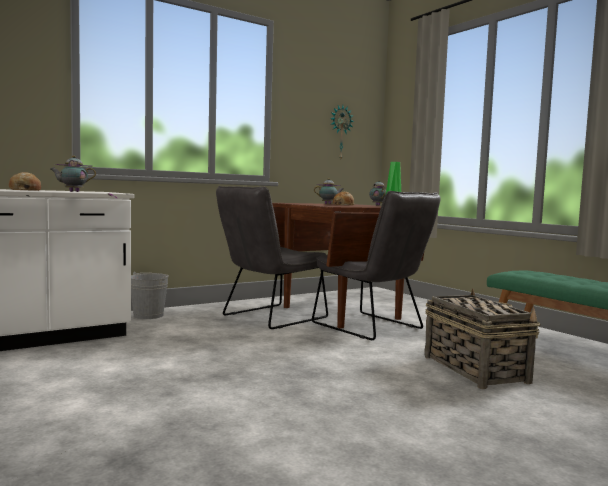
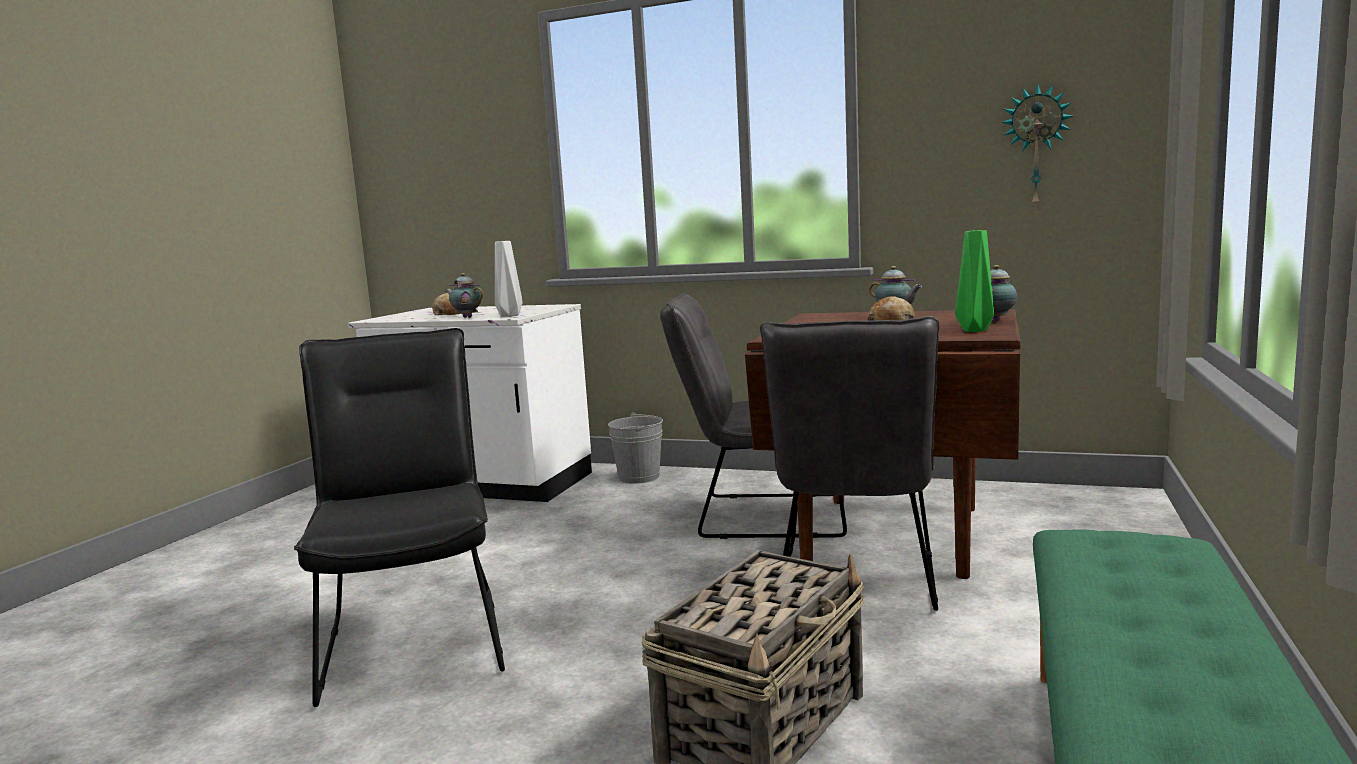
camera: 55 degrees right, 5 degrees up
(110, 192) = (510, 315): none -> grey vase
(264, 400) = (414, 637): none -> black chair

